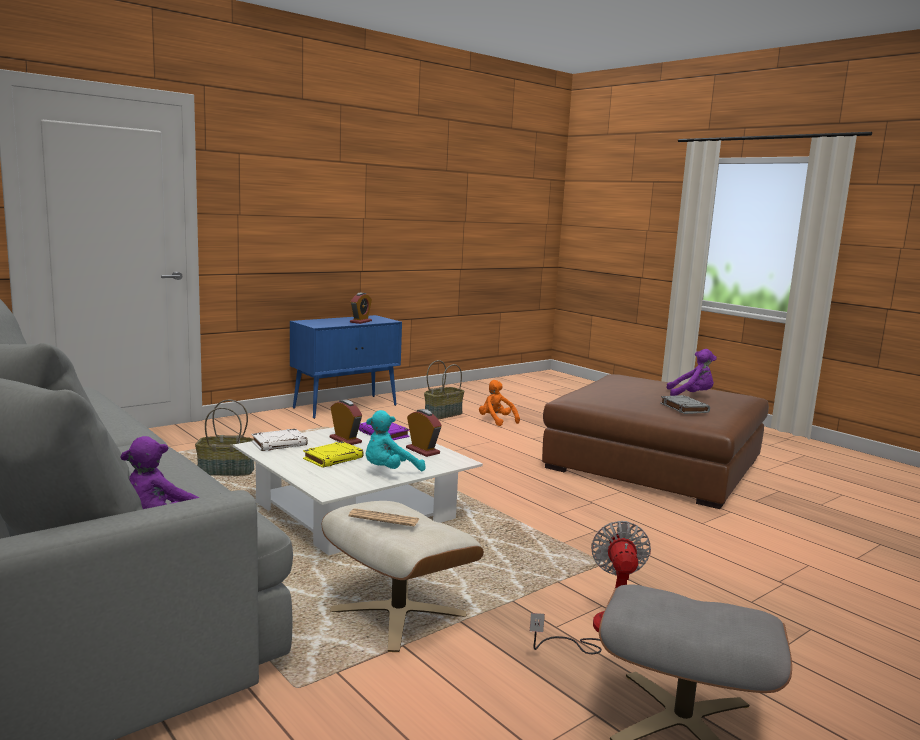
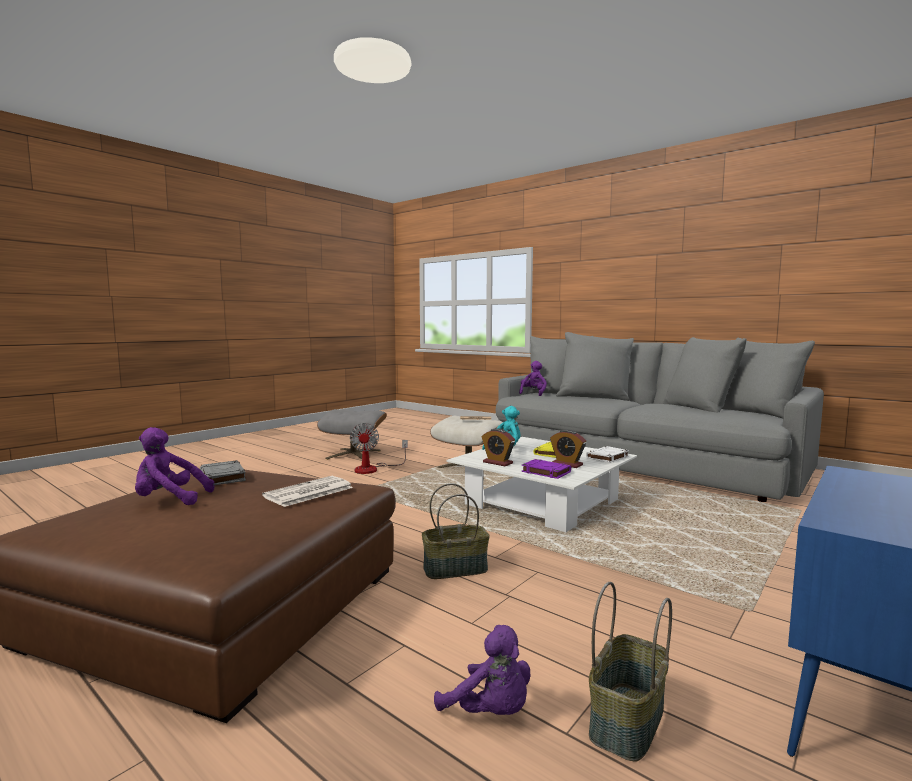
camera: 170 degrees right, 5 degrees down
(225, 472) = (696, 520): basket -> basket (455, 568)
(360, 321) = (855, 503): alarm clock -> none
(496, 421) = (490, 712): orange plush toy -> purple plush toy
(603, 392) = (308, 492): none -> newspaper

